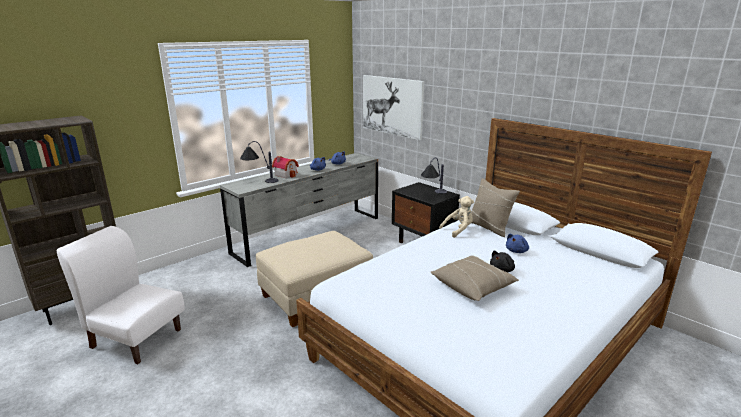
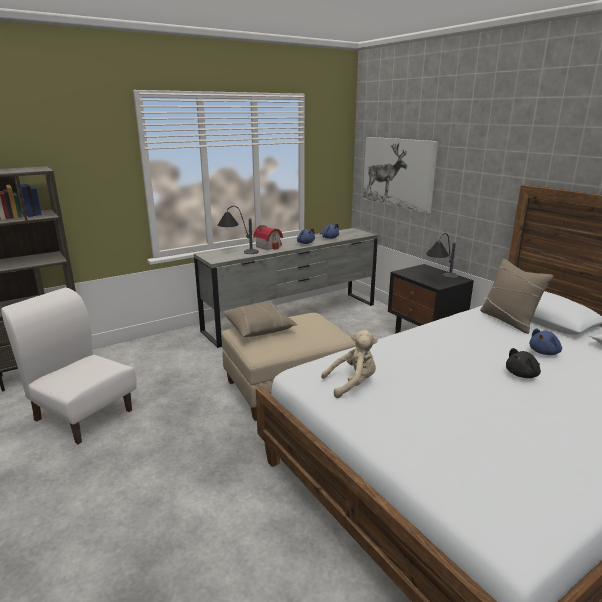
camera: 10 degrees right, 0 degrees up
(458, 230) = (468, 321): beige plush toy -> beige plush toy (352, 384)
(473, 287) = (480, 393): beige pillow -> beige pillow (259, 329)

